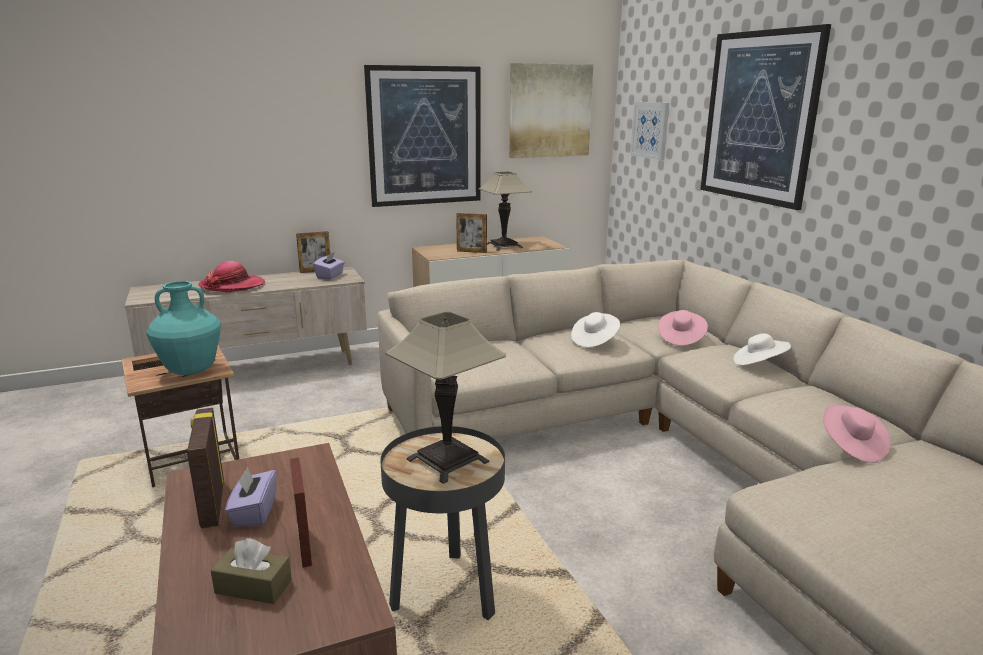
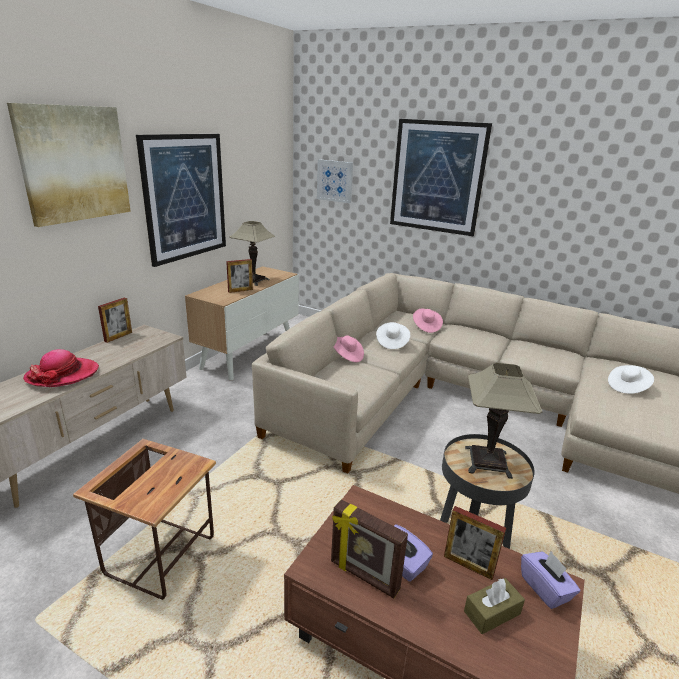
camera: 40 degrees left, 5 degrees up
(190, 371) = (174, 475): turquoise vase -> none
(330, 276) = (143, 339): purple tissue box -> purple tissue box (545, 588)
(549, 111) = (260, 168): picture -> picture (74, 164)
(758, 363) = (484, 333): white hat -> white hat (627, 387)
(851, 446) = (581, 371): pink hat -> pink hat (347, 356)

